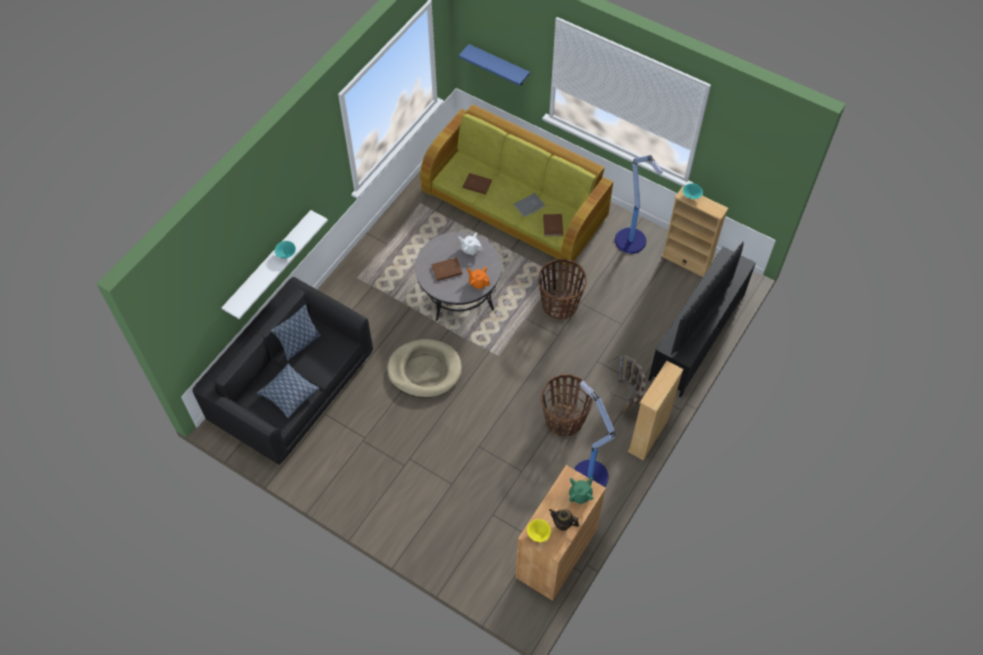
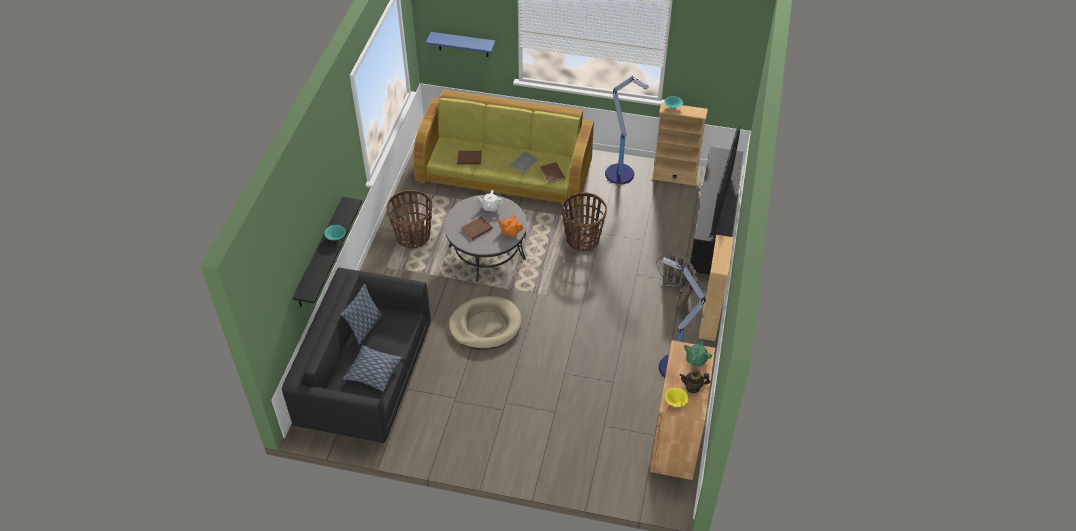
camera: 20 degrees left, 10 degrees down
(269, 264) = (320, 253): white shelf -> black shelf
(564, 420) = (631, 330): basket -> basket (413, 237)

